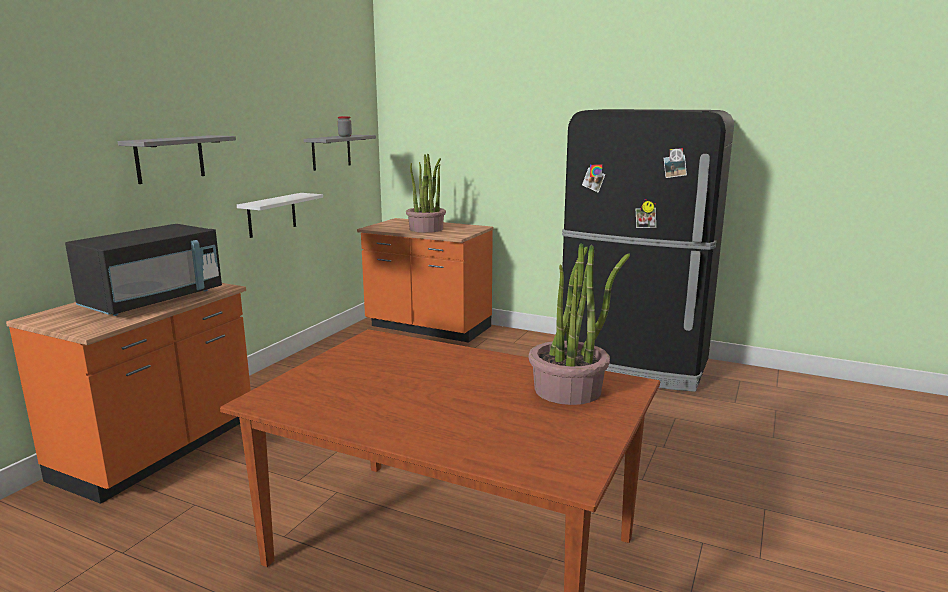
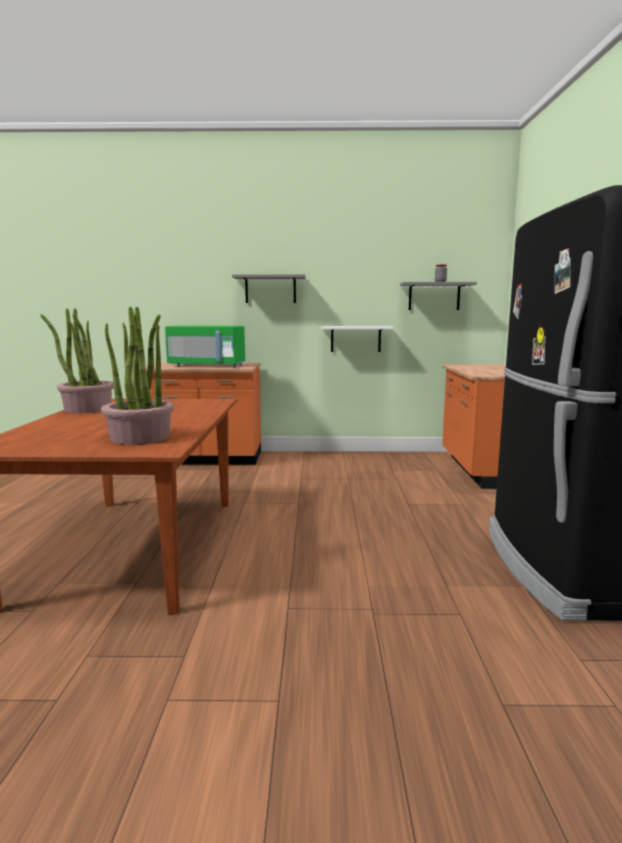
camera: 65 degrees right, 5 degrees down
(154, 301) = (207, 366): black microwave -> green microwave
(426, 229) = (483, 370): potted plant -> potted plant (87, 409)

